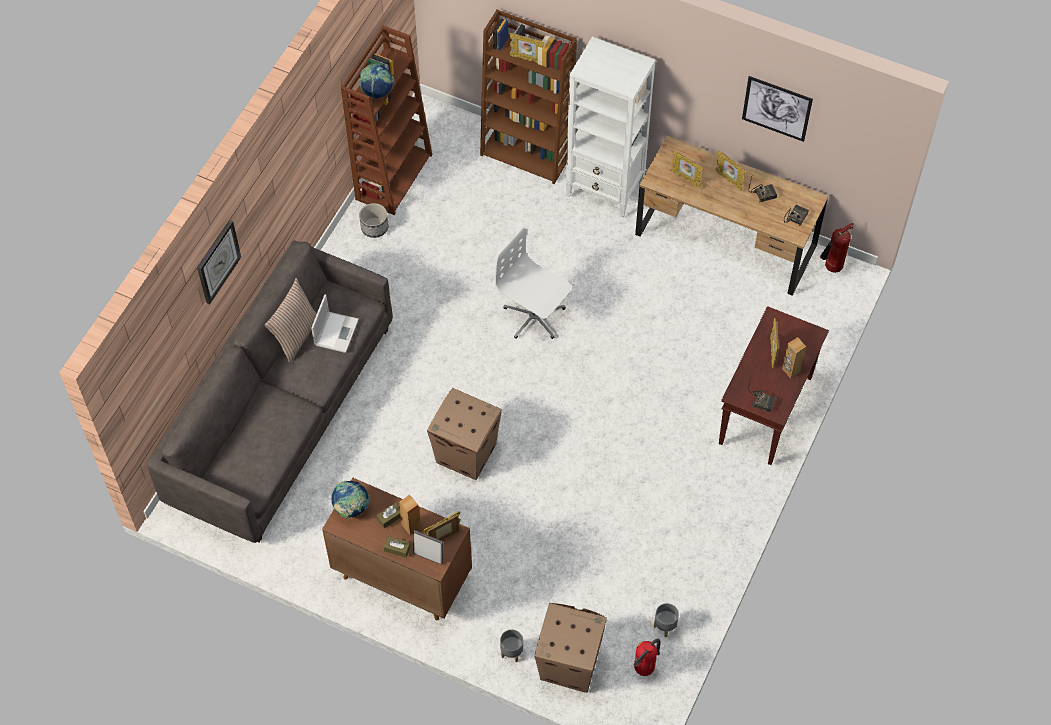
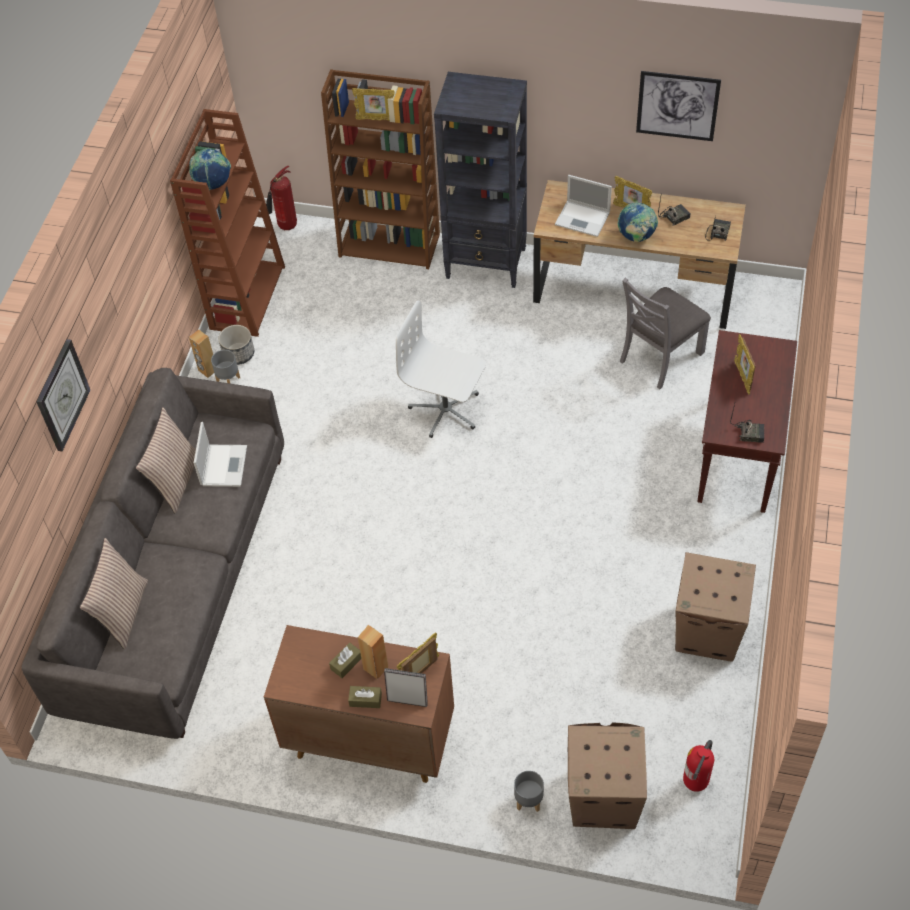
camera: 10 degrees left, 5 degrees down
(232, 435) = (123, 612): none -> pillow
(351, 508) = (294, 663): globe -> globe (636, 237)
(467, 453) = (409, 576): cardboard box -> cardboard box (708, 631)
(605, 189) = (487, 264): white bookcase -> black bookcase
(664, 626) = (703, 725): grey planter -> grey planter (228, 379)
(686, 179) = (583, 219): picture frame -> laptop
(728, 309) = (660, 356): none -> grey chair
(790, 370) = (770, 392): brown speaker -> brown speaker (207, 370)
(831, 268) = (758, 293): fire extinguisher -> fire extinguisher (286, 227)

